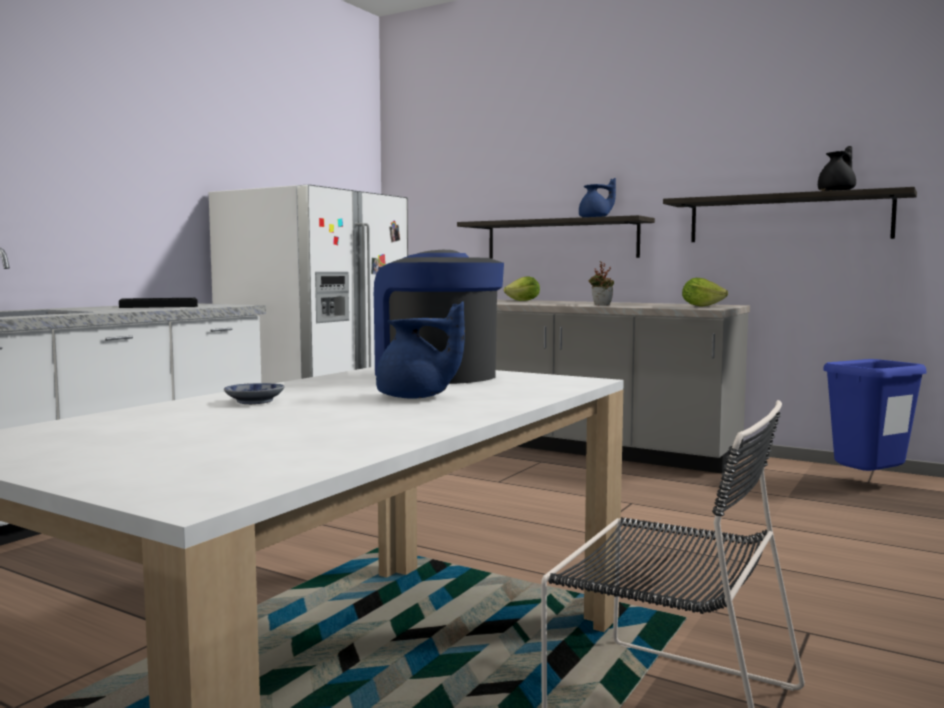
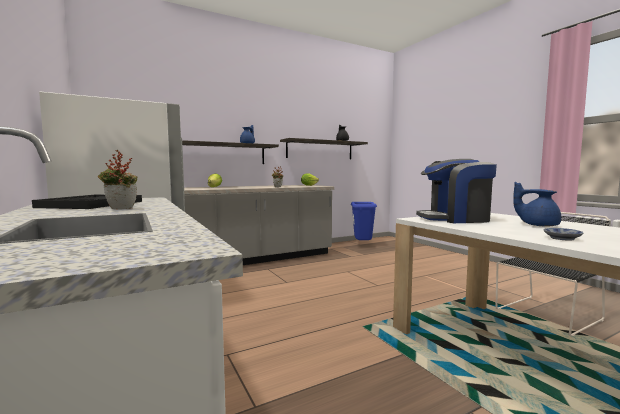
camera: 60 degrees left, 0 degrees up
(122, 309) = (120, 209): none -> potted plant
(416, 397) = (537, 225): blue teapot -> blue teapot turned 105 degrees counterclockwise

